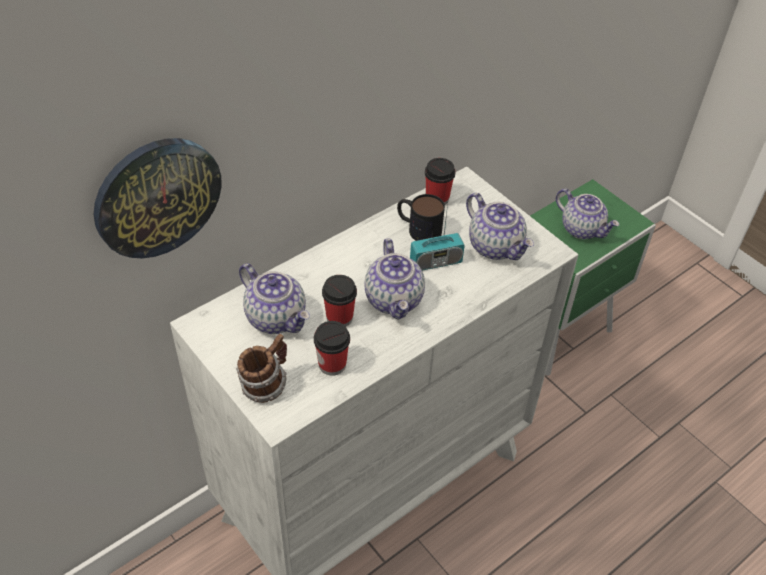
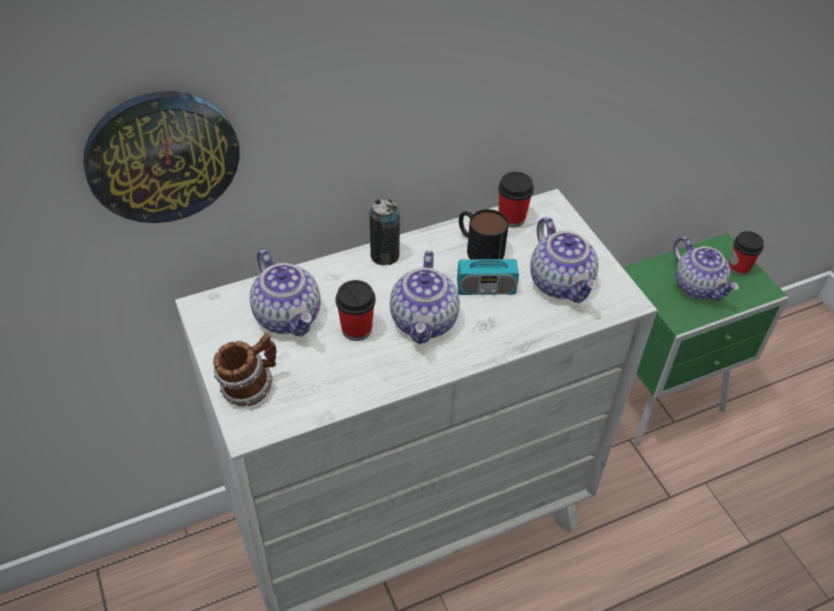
camera: 15 degrees right, 0 degrees up
(332, 364) = (330, 379): cup -> cup (738, 268)
(341, 249) = (385, 255): none -> can

